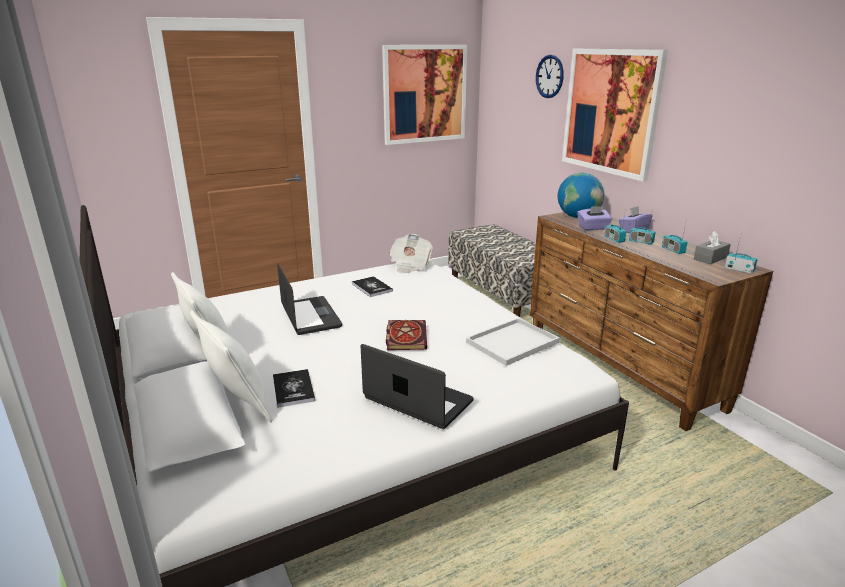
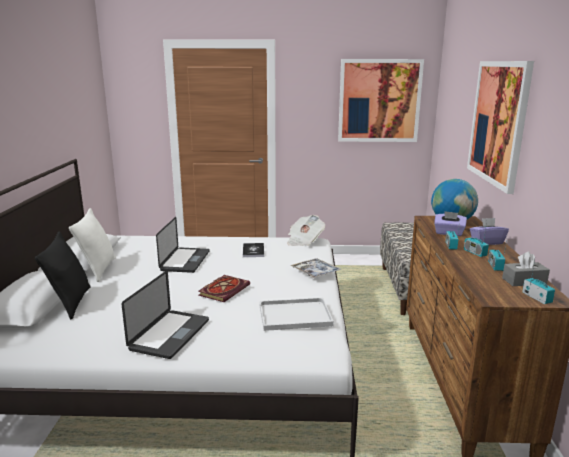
camera: 30 degrees right, 5 degrees down
(238, 403) = (71, 303): white pillow -> black pillow
(293, 389) = (110, 303): book -> none
(418, 400) = (170, 335): laptop -> laptop turned 45 degrees clockwise
(468, 295) = (315, 272): none -> tray
(549, 76) = (470, 88): wall clock -> none

